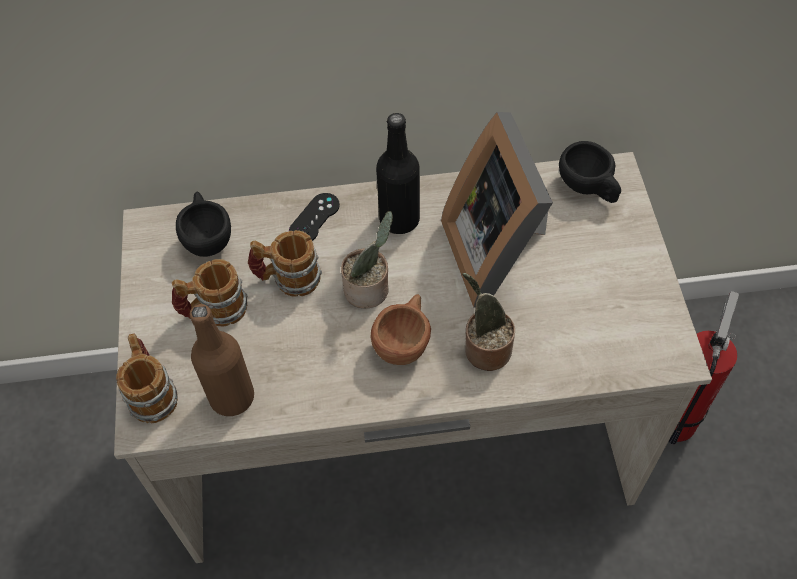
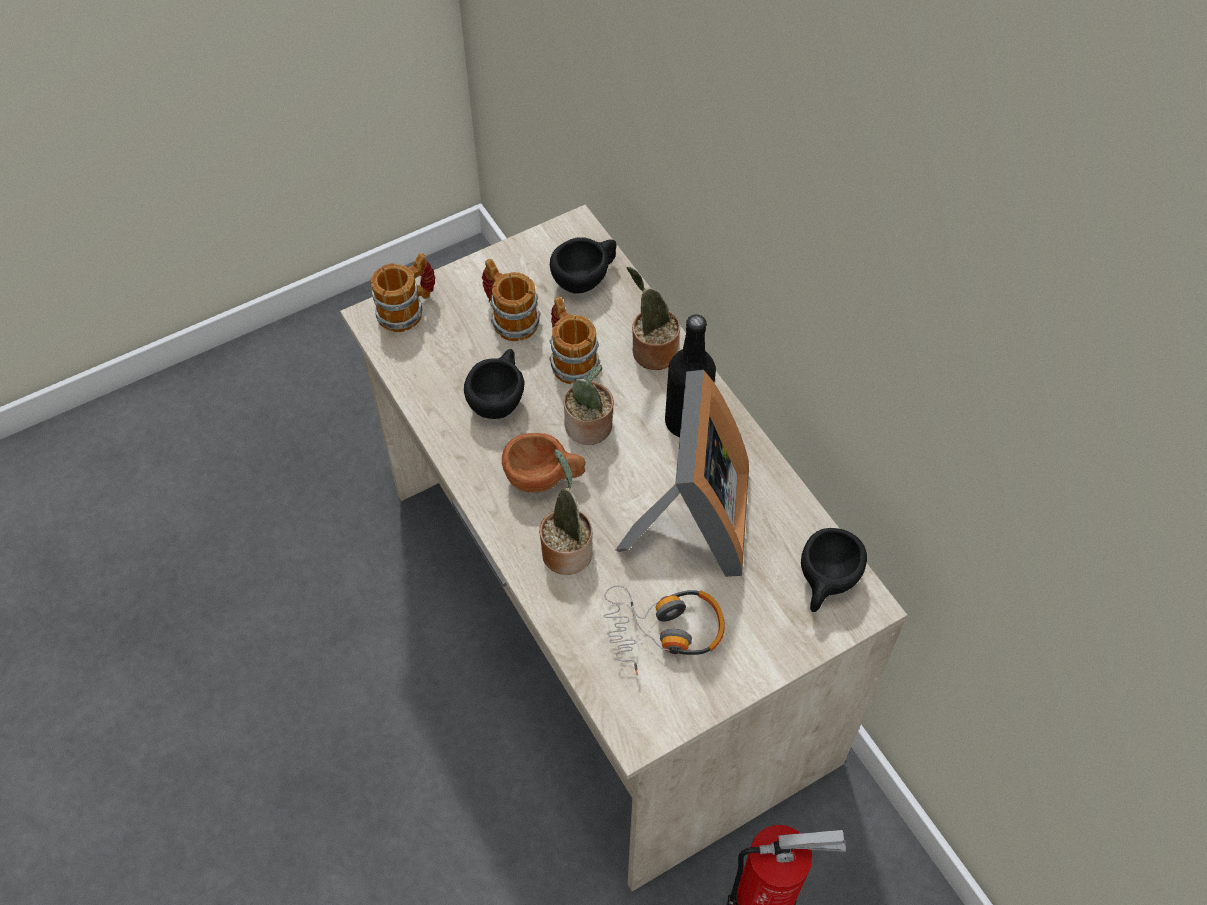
camera: 65 degrees right, 0 degrees up
(232, 397) = (427, 368): brown bottle -> none
(300, 348) = (499, 397): none -> black cup
(314, 218) = (651, 351): black game controller -> potted plant
(498, 251) = (692, 523): picture frame -> picture frame turned 135 degrees clockwise
(591, 306) = (664, 631): none -> headphones

